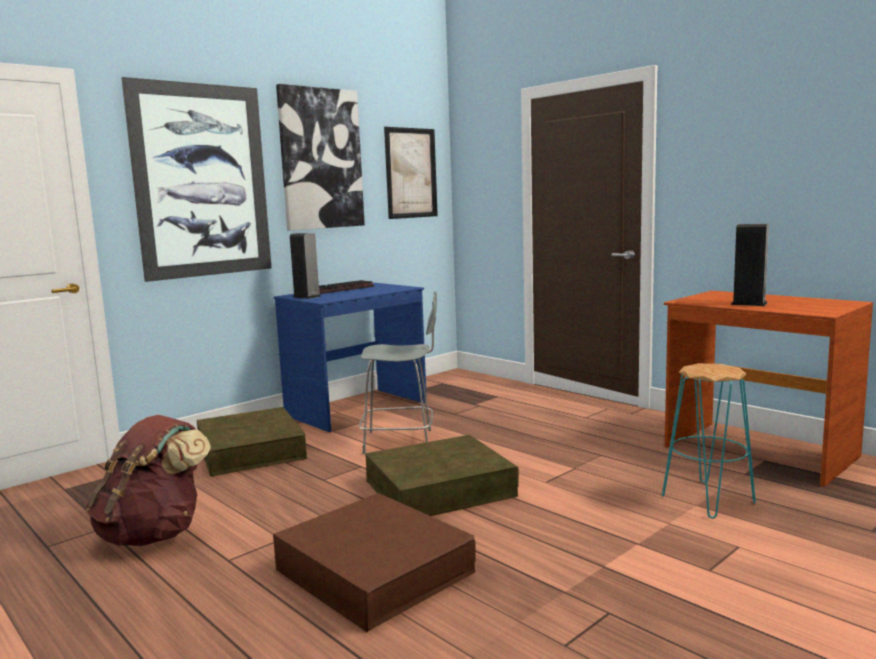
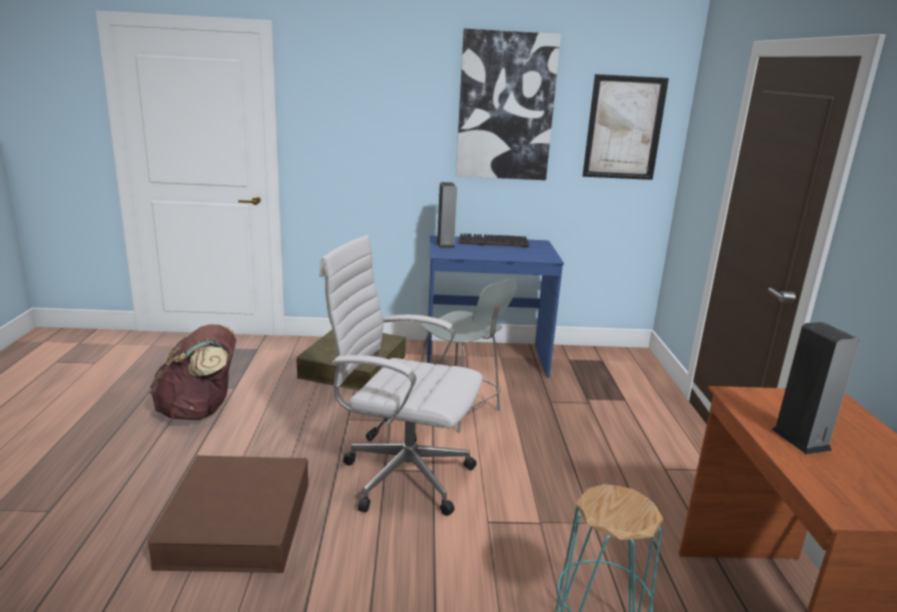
camera: 40 degrees right, 10 degrees up
(202, 181) = (374, 122): picture -> none
(439, 488) = (401, 475): brown storage box -> white office chair

